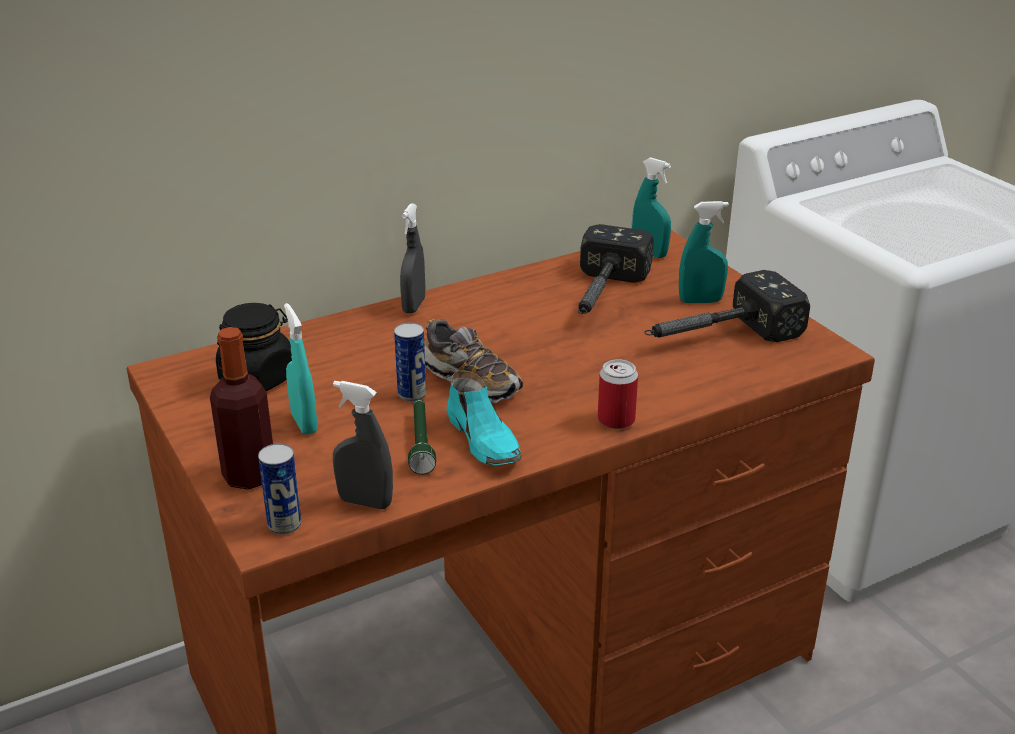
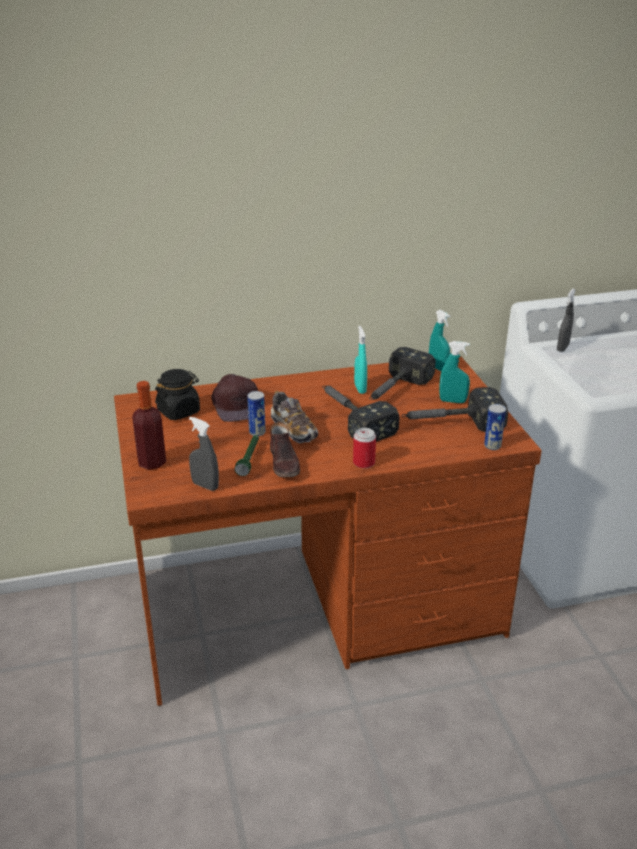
camera: 15 degrees right, 0 degrees up
(284, 524) = (159, 490): can -> can (492, 446)
(304, 423) = (192, 439): turquoise spray bottle -> turquoise spray bottle (360, 388)
(355, 353) = (237, 404): none -> brown cap
(414, 306) = (282, 382): grey spray bottle -> grey spray bottle (562, 348)
(484, 440) = (284, 463): turquoise shoe -> brown shoe
(556, 349) = (351, 418): none -> hammer

